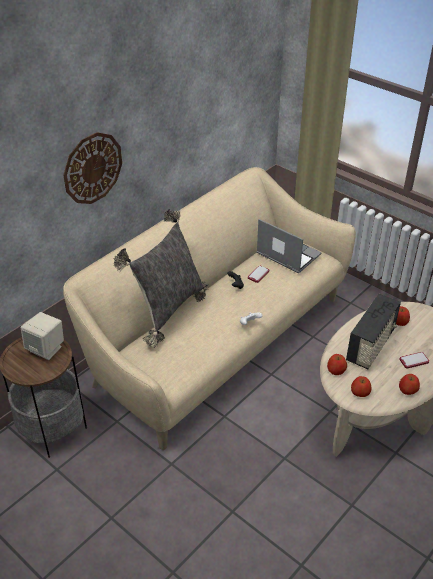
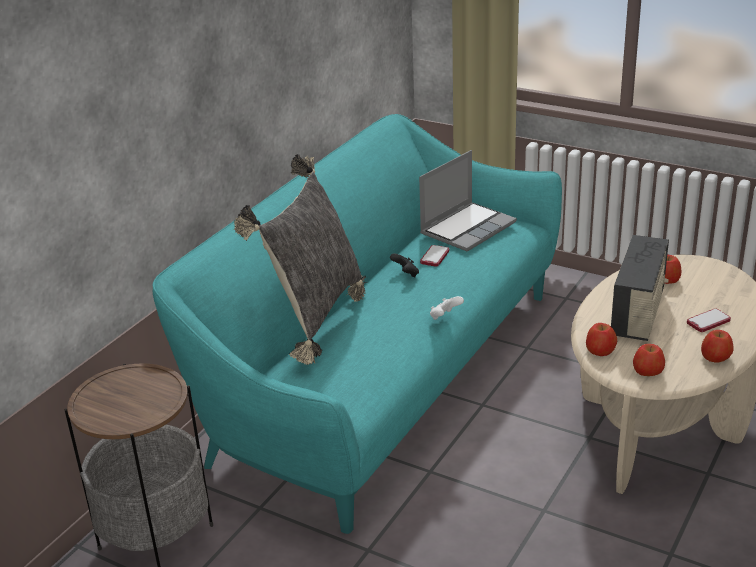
camera: 10 degrees left, 10 degrees down
(46, 349) = (142, 383): beige speaker -> none
(92, 168) = (180, 91): wall clock -> none
(216, 340) = (383, 375): beige sofa -> turquoise sofa
(287, 254) = (467, 228): laptop -> laptop turned 105 degrees clockwise

